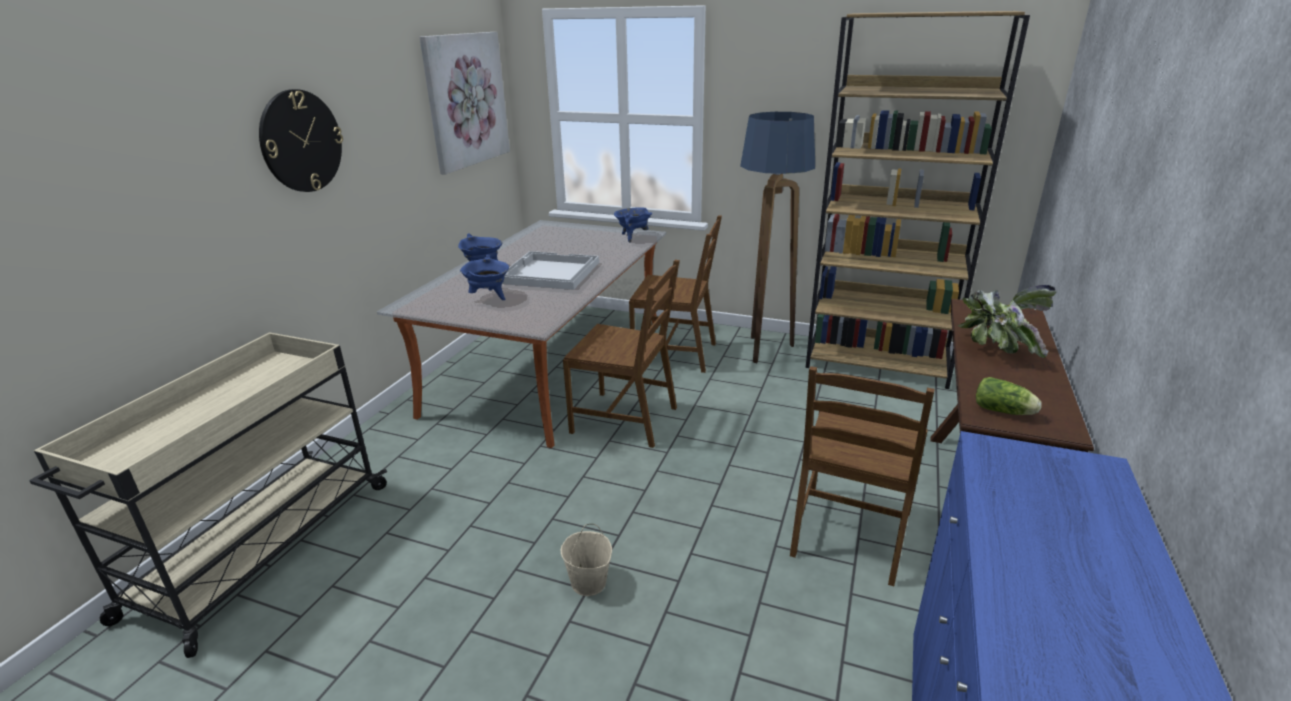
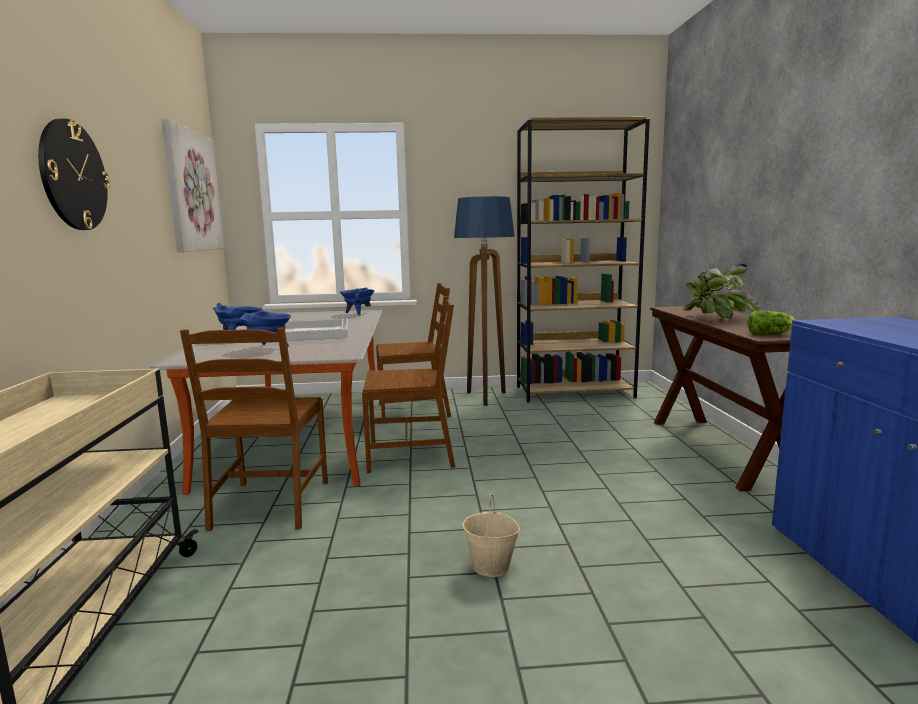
camera: 25 degrees left, 15 degrees down
(850, 534) = (663, 483): brown chair -> brown chair (270, 505)

